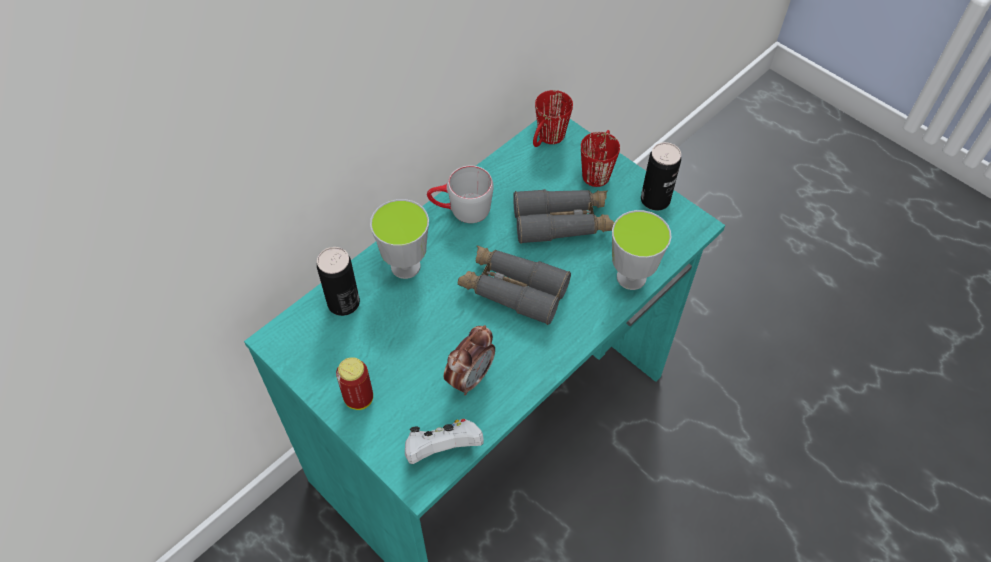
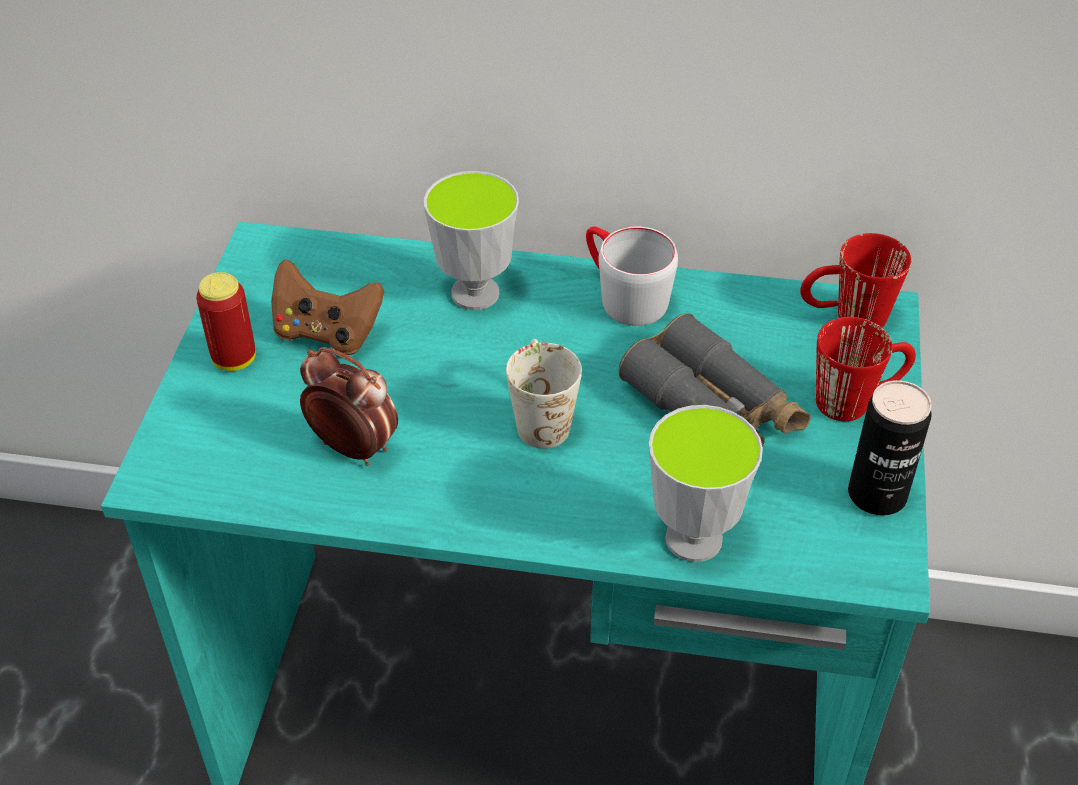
camera: 55 degrees right, 10 degrees down
(343, 303) = (366, 270): can -> none
(376, 346) = (326, 333): none -> brown game controller
(443, 448) = (219, 477): white game controller -> none
(470, 377) = (353, 447): alarm clock -> alarm clock turned 150 degrees counterclockwise
(513, 289) = (539, 416): grey binoculars -> white mug

